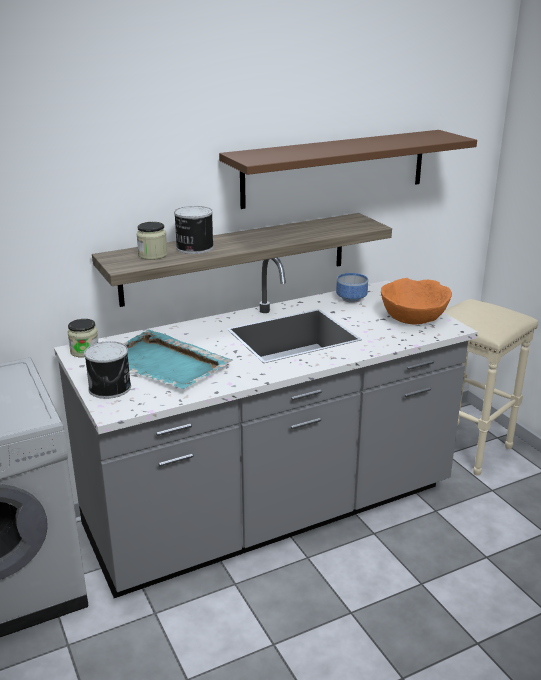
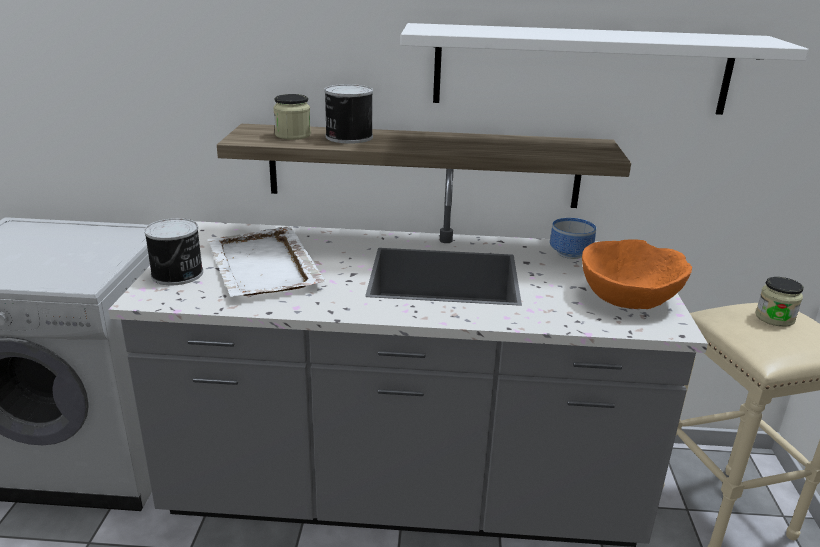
camera: 30 degrees right, 0 degrees up
(84, 351) = (210, 232): jar -> jar (774, 318)
(165, 364) = (263, 266): turquoise tray -> white tray
(335, 168) = (581, 69): brown shelf -> white shelf

